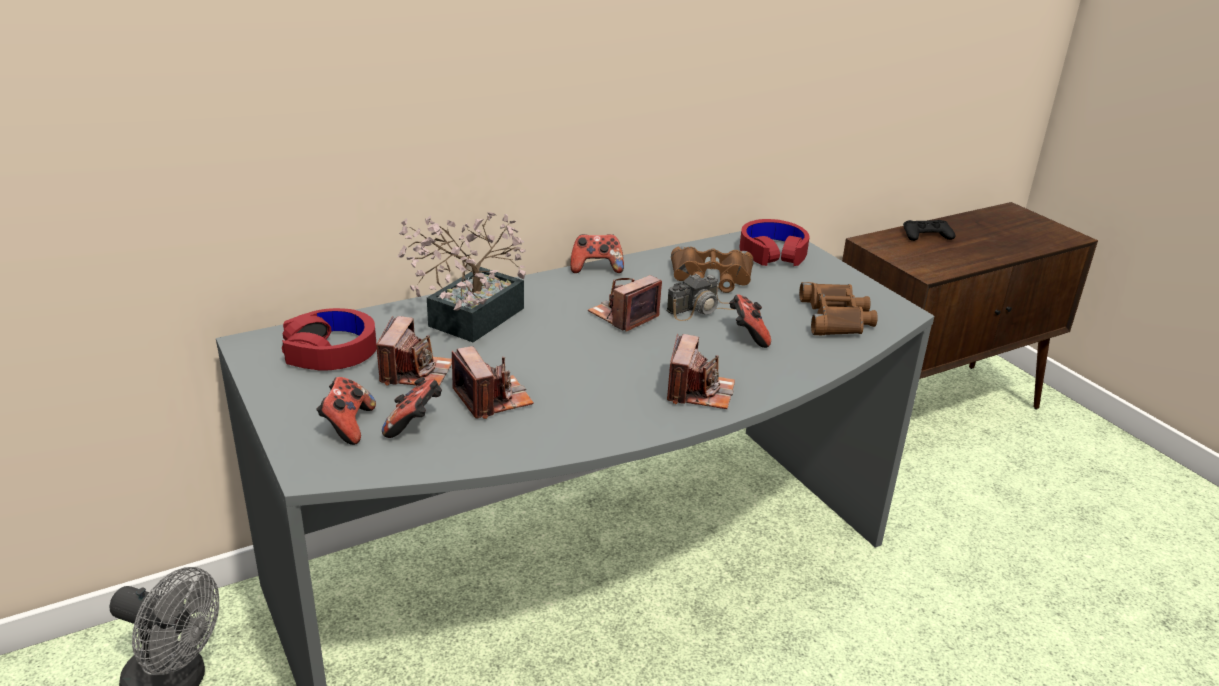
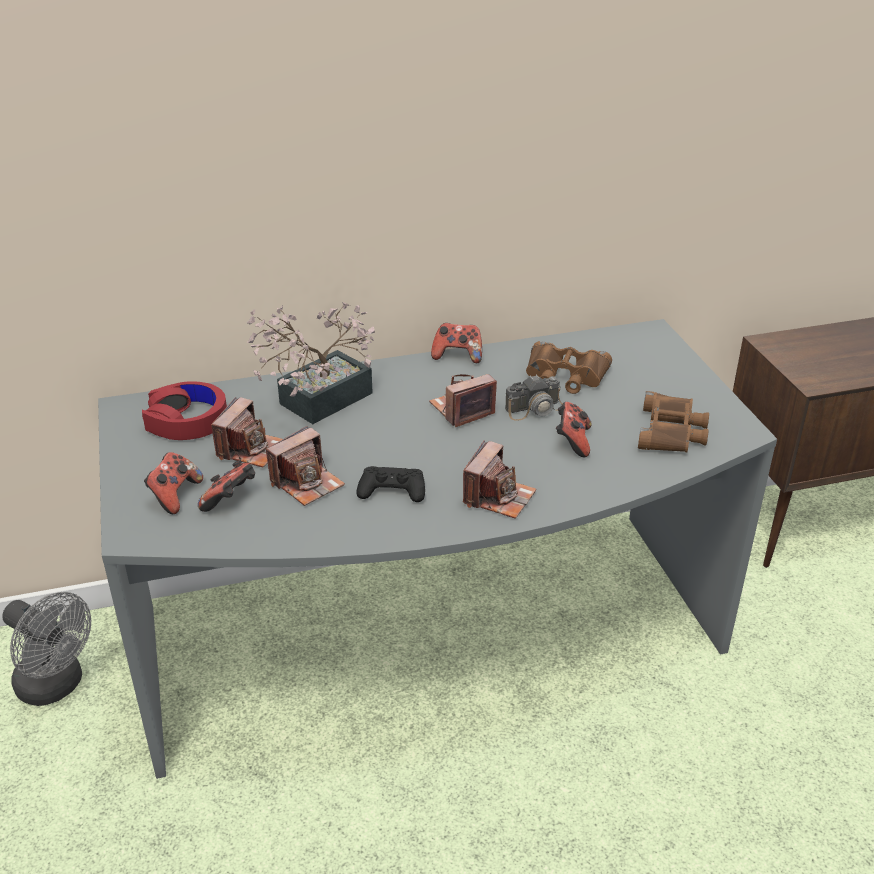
camera: 15 degrees right, 5 degrees up
(492, 399) = (307, 483): camera -> camera turned 60 degrees clockwise
(772, 253) = (641, 352): red headphones -> none
(926, 235) = (833, 340): black game controller -> black game controller (392, 490)

